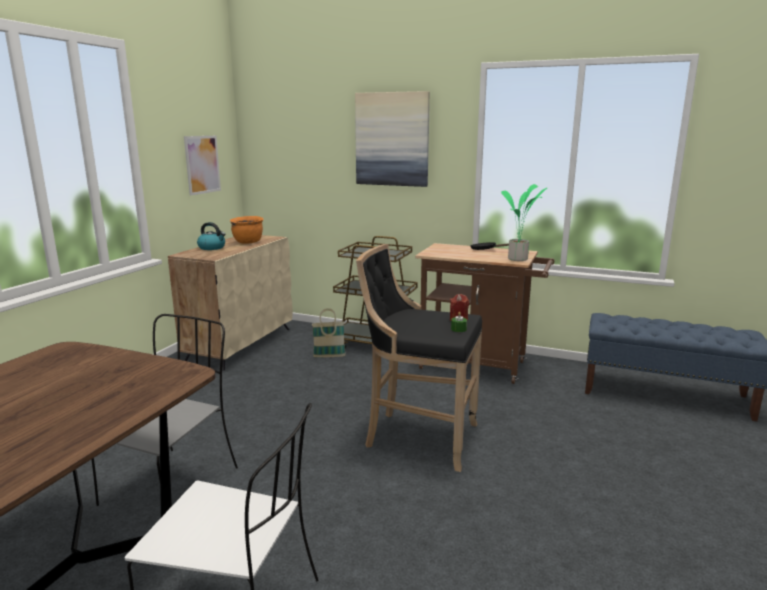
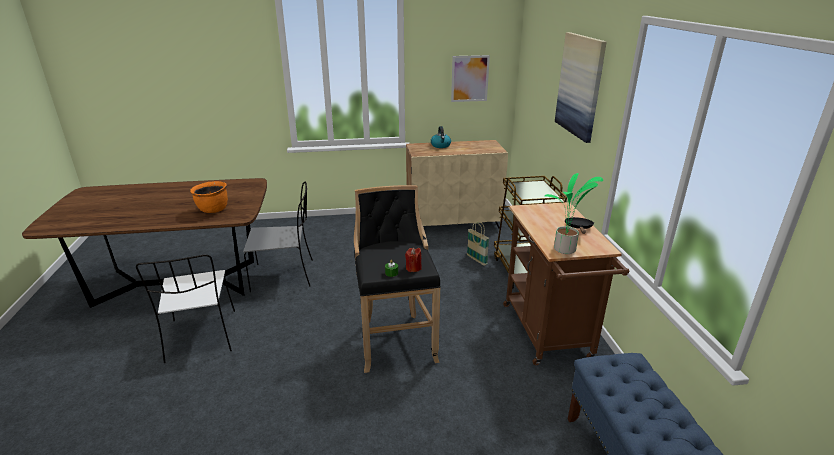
camera: 60 degrees right, 10 degrees up
(248, 242) = (470, 148): orange cooking pot -> orange cooking pot (213, 210)

